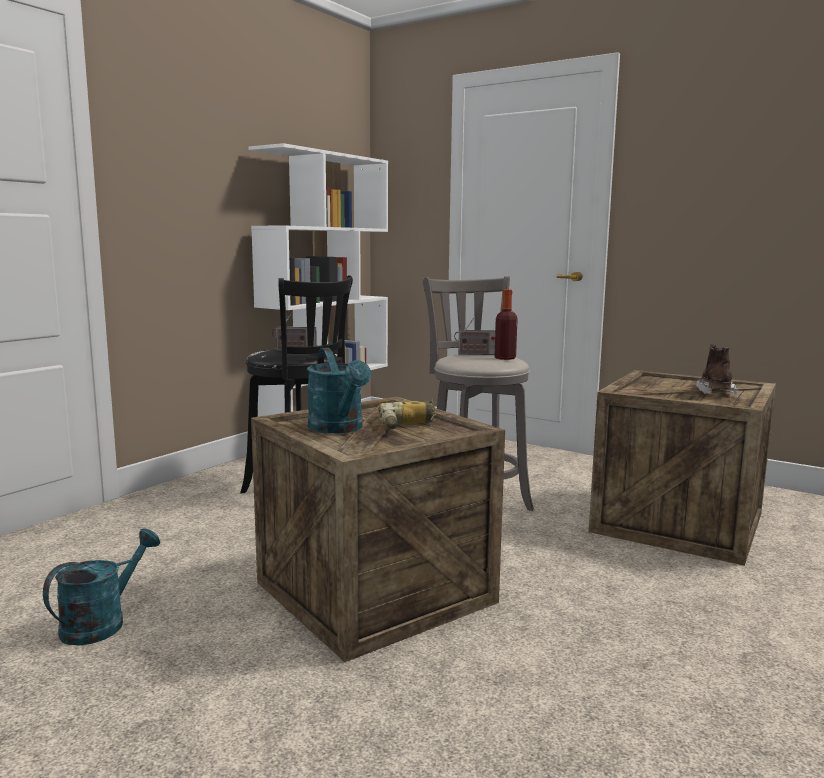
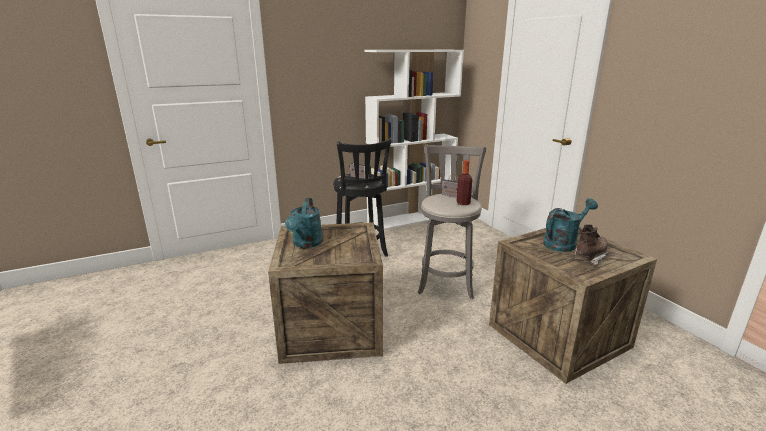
camera: 30 degrees right, 10 degrees up
(102, 623) = (214, 307): turquoise watering can -> turquoise watering can (563, 243)
(409, 423) = (345, 247): power drill -> none

